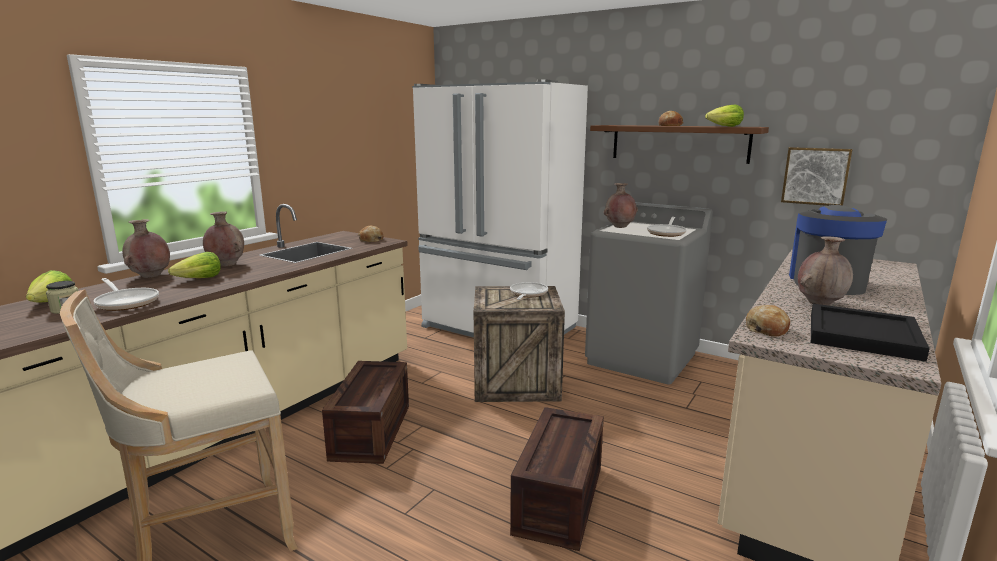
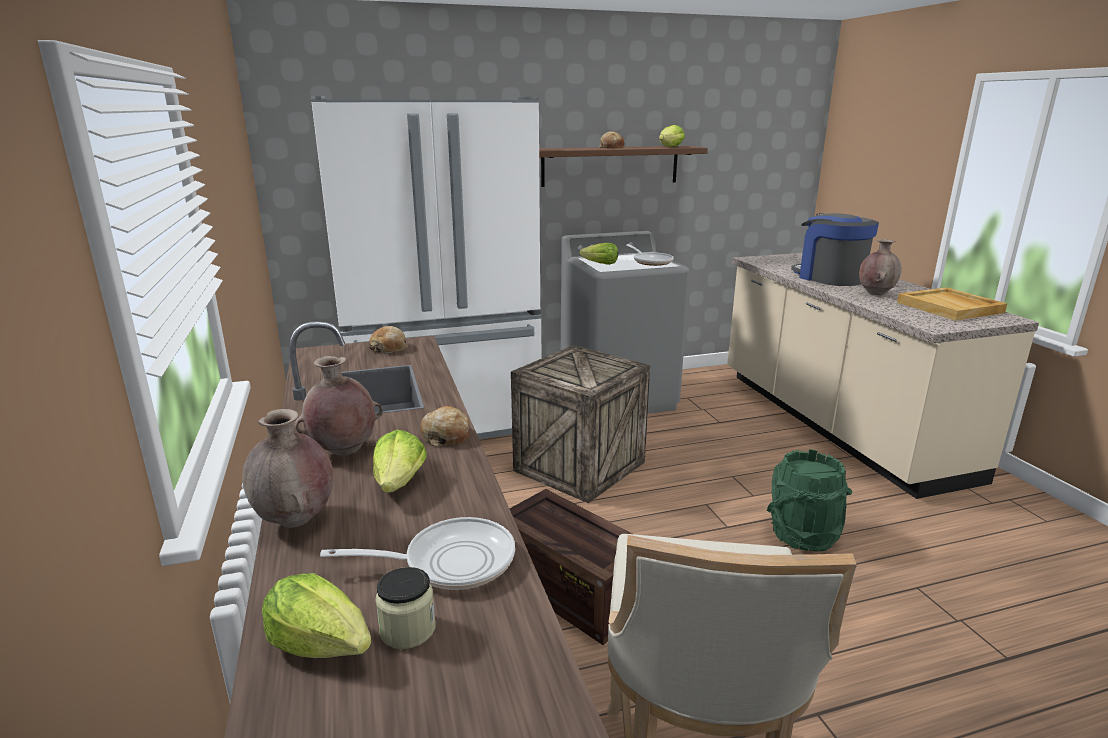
camera: 50 degrees left, 5 degrees up
(527, 294) = (579, 361): frying pan -> none
(560, 500) = (802, 534): crate -> green bucket
(619, 227) = (600, 264): brown vase -> lettuce
(767, 329) = (919, 319): bread -> bread (446, 436)
(815, 176) = (725, 189): picture -> none
(863, 336) = (950, 307): black tray -> beige tray

